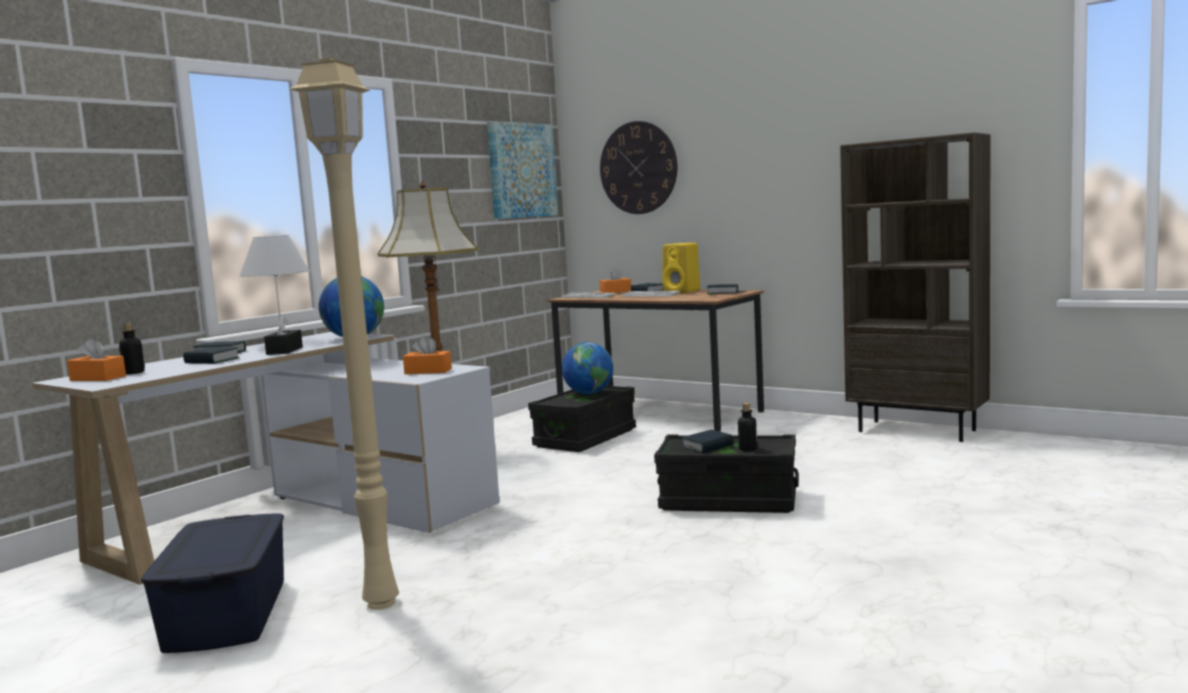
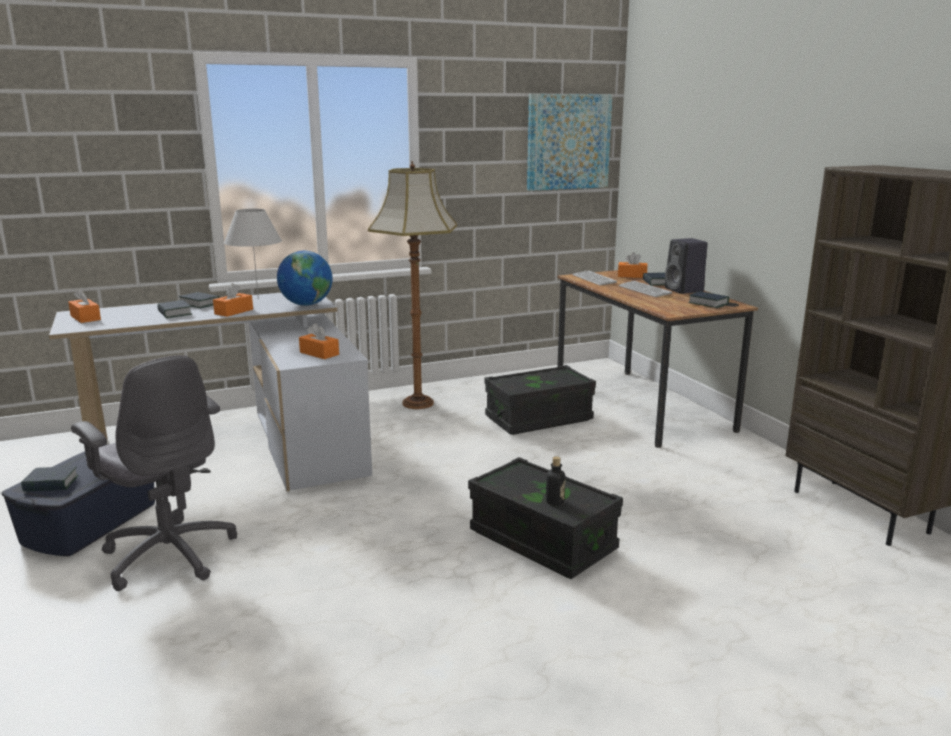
camera: 30 degrees right, 10 degrees up
(134, 373) = (112, 316): bottle -> none
(284, 351) = (234, 312): black tissue box -> orange tissue box
(382, 604) = (169, 554): beige floor lamp -> grey office chair
(589, 393) = (550, 378): globe -> none
(638, 168) = (677, 150): wall clock -> none
(683, 291) = (685, 290): yellow speaker -> black speaker
(707, 446) = (528, 485): book -> book (51, 484)

